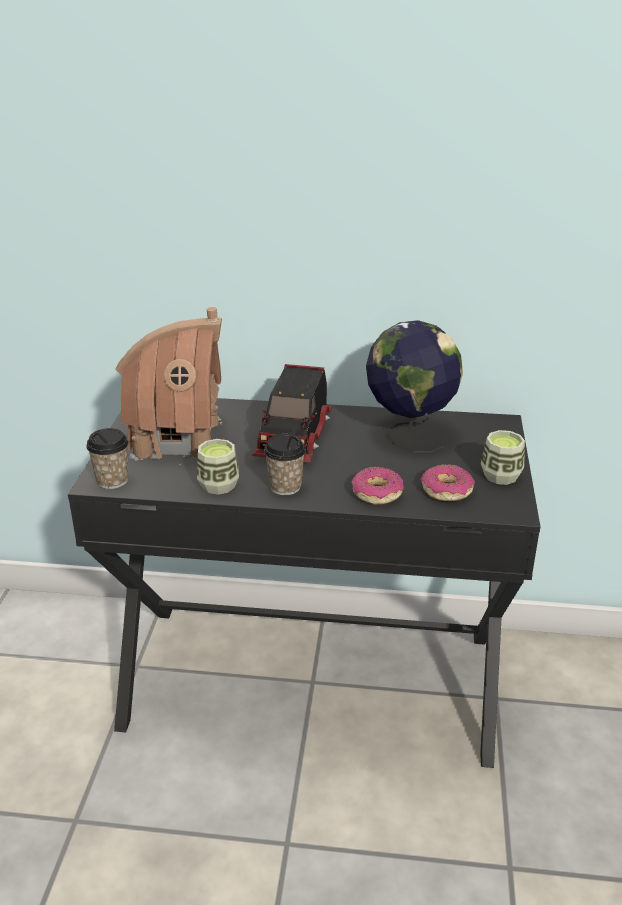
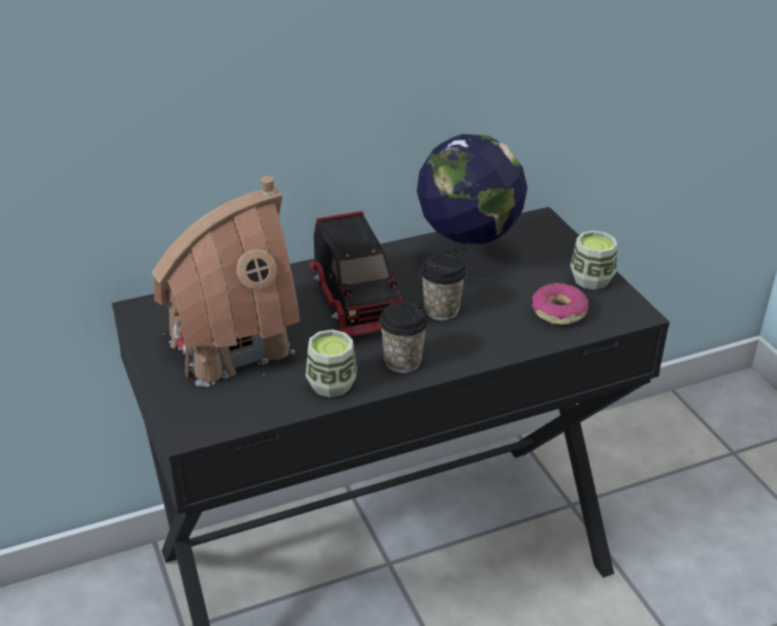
camera: 30 degrees left, 5 degrees up
(112, 480) = (206, 421): cup -> cup (441, 310)
(376, 493) = (498, 337): donut -> none

